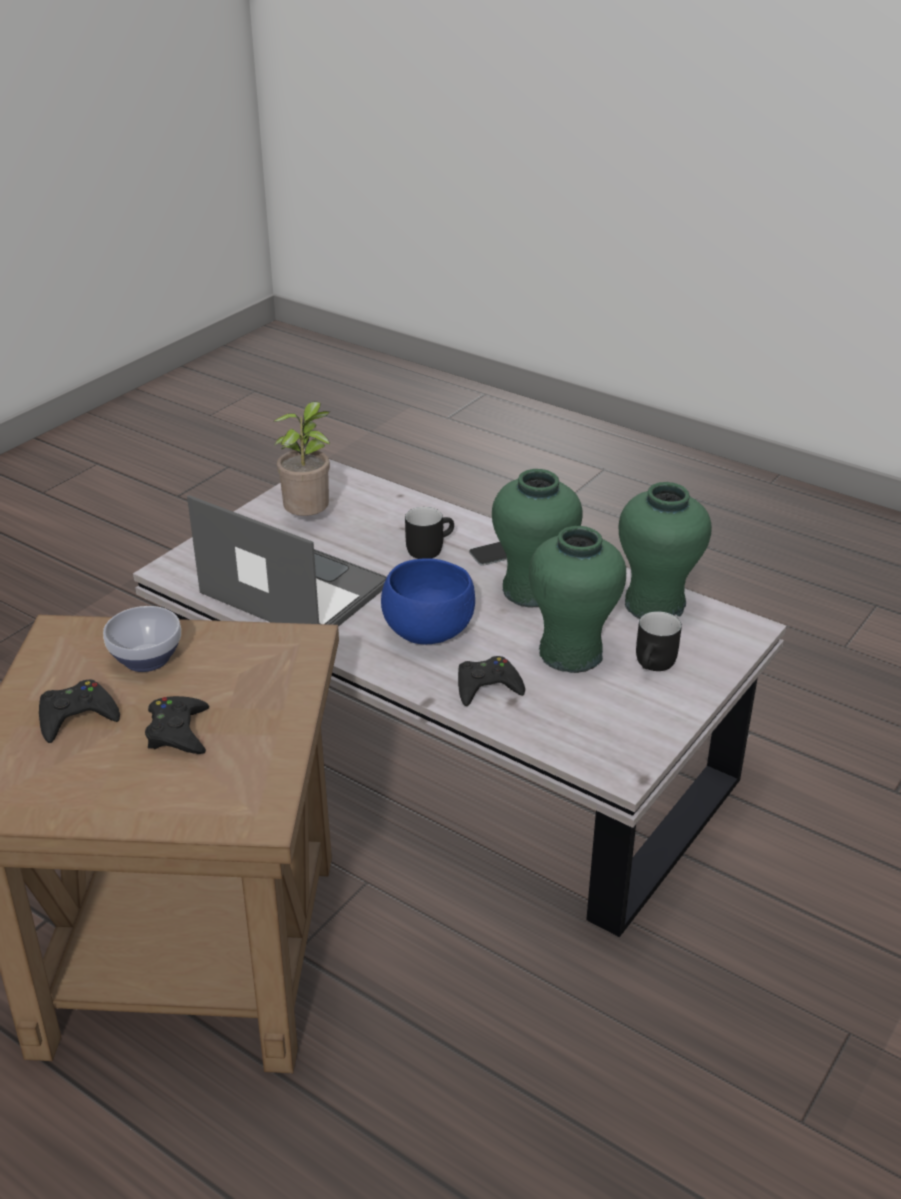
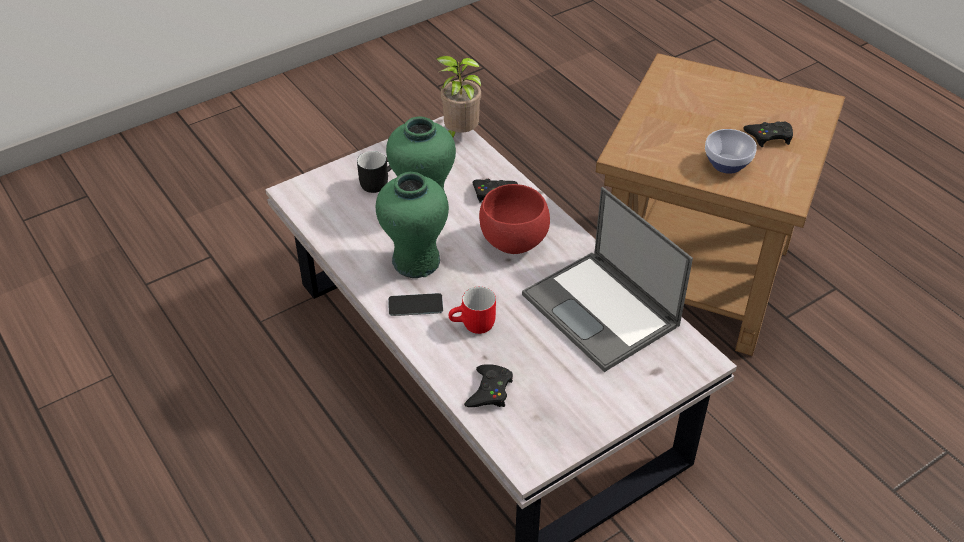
camera: 160 degrees left, 10 degrees up
(178, 732) = (708, 115): black game controller -> black game controller (489, 391)
(309, 519) = (565, 392): potted plant -> potted plant (459, 135)
(428, 548) = (474, 326): black mug -> red mug
(429, 633) = (512, 243): blue bowl -> red bowl
(655, 604) = (337, 226): green vase -> none

